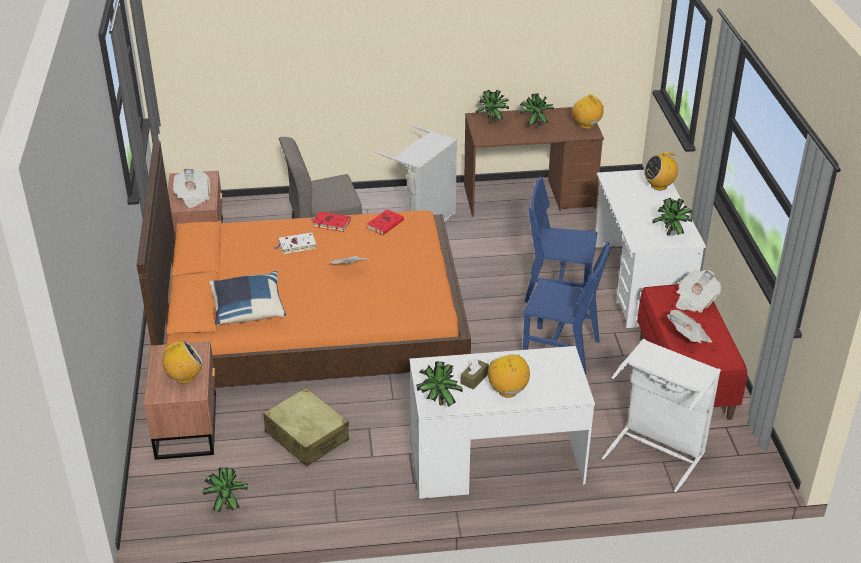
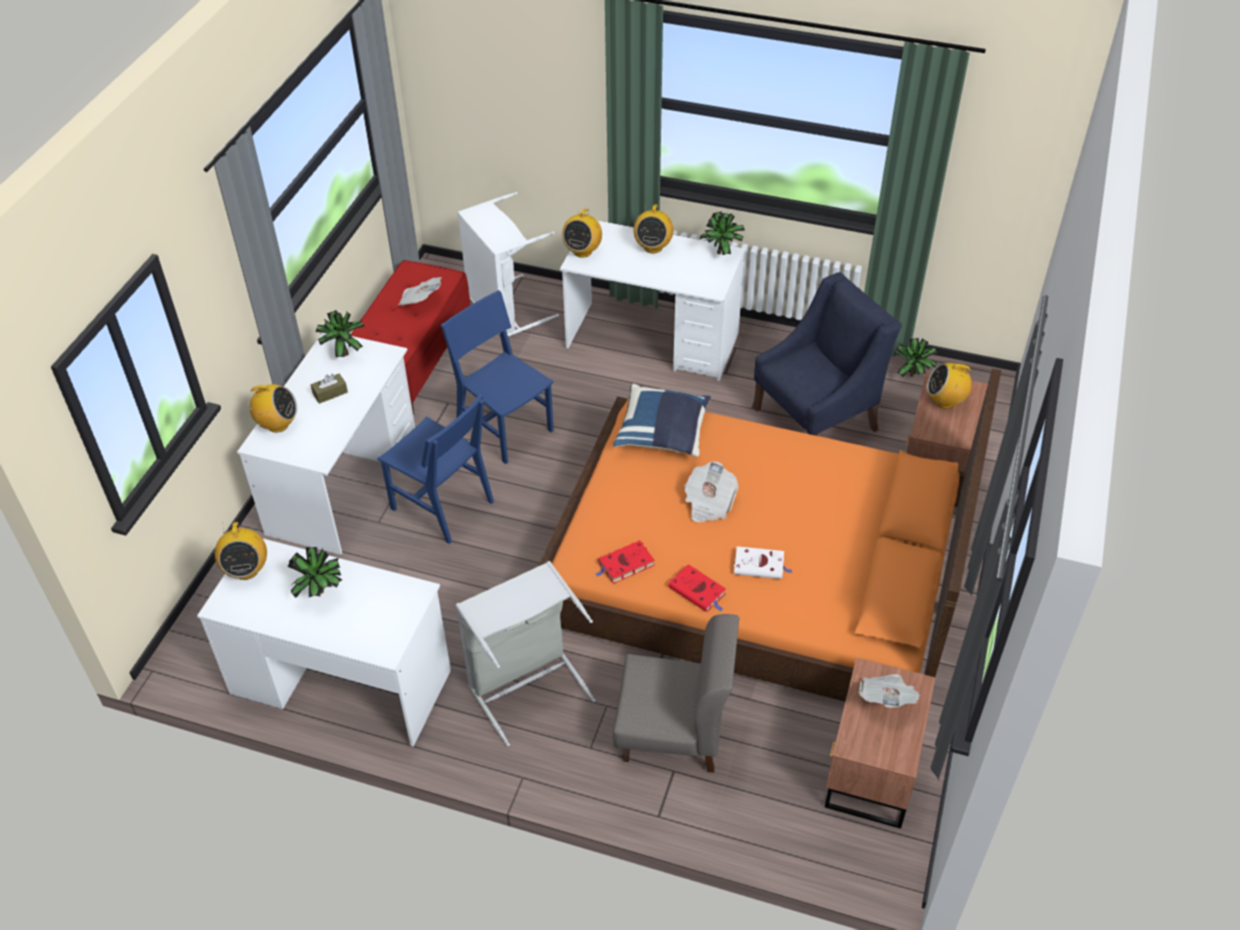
camera: 155 degrees left, 10 degrees up
(247, 310) = (854, 482): blue pillow -> blue pillow (663, 433)
(307, 436) = (817, 419): beige suitcase -> blue armchair
(474, 378) = (675, 265): brown tissue box -> brown tissue box (330, 393)
(493, 123) = (372, 627): potted plant -> none
(529, 197) = (341, 682): brown desk -> white desk
(569, 367) = (582, 251): none -> radio
(694, 301) = (372, 333): newspaper -> none

